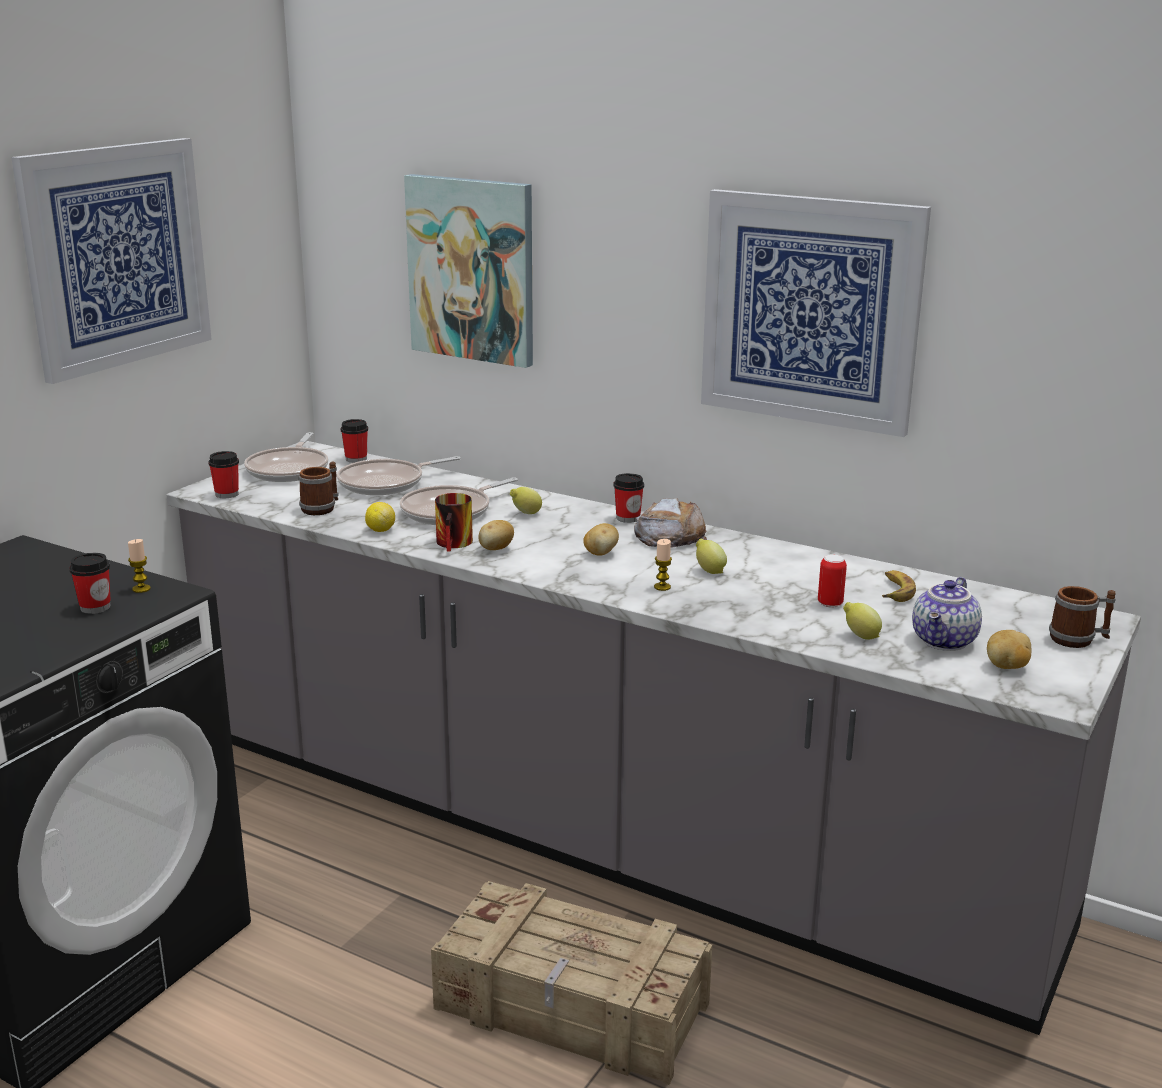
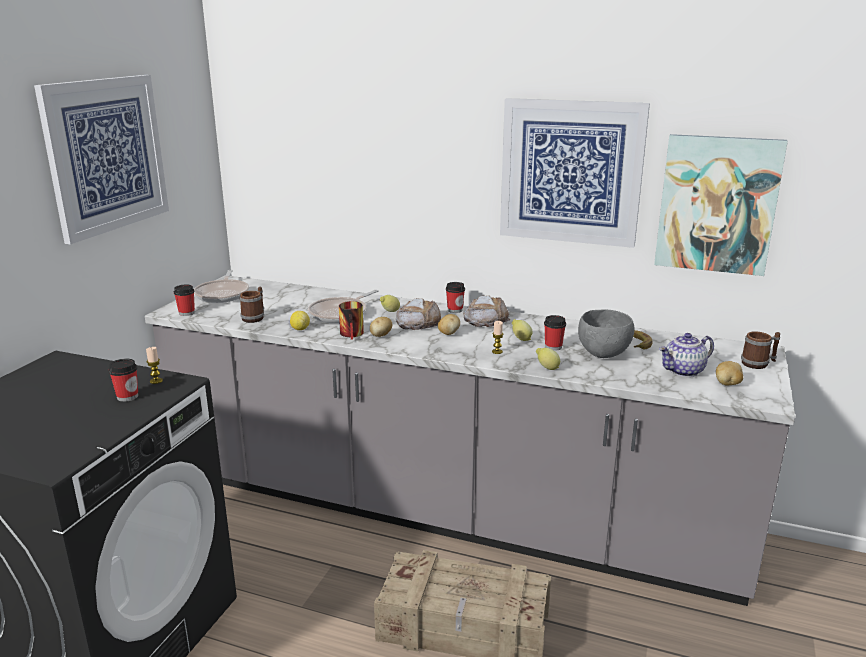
camera: 10 degrees left, 0 degrees up
(356, 459) = (264, 285): cup -> cup (553, 347)
(386, 483) = (291, 299): frying pan -> none
(472, 269) = (340, 157): picture -> picture (717, 204)
(563, 532) = (418, 322): none -> bread
(830, 603) = (604, 354): can -> grey bowl
(860, 636) = (632, 372): lemon -> lemon (547, 368)
(945, 642) = (684, 371): teapot -> teapot turned 45 degrees clockwise

